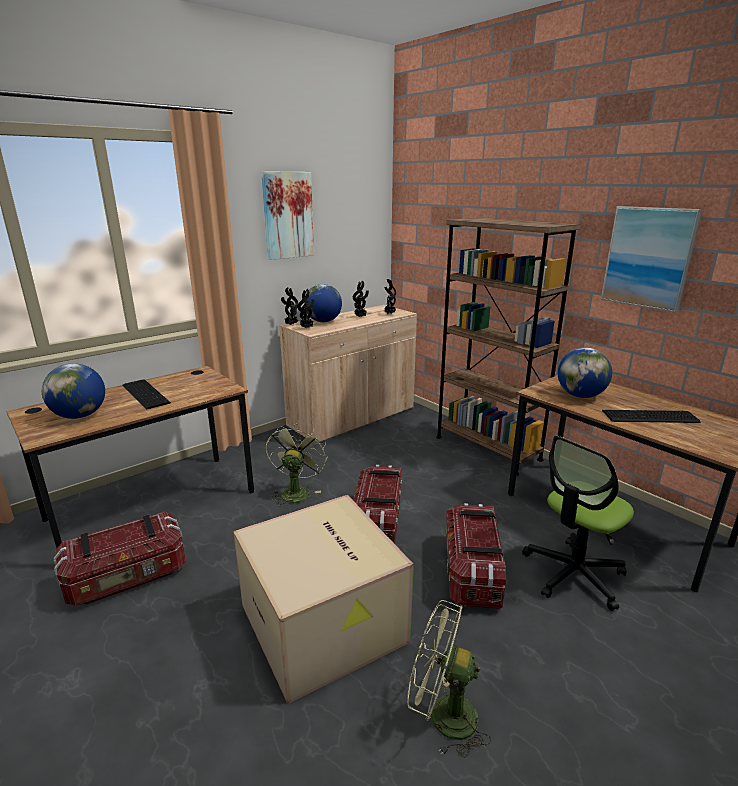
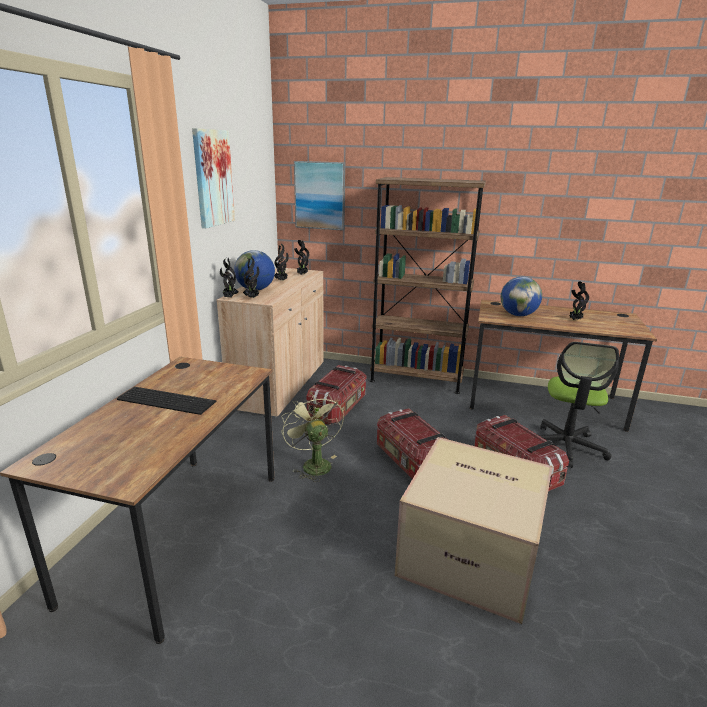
camera: 35 degrees left, 0 degrees up
(80, 416) = (129, 444): globe -> none
(128, 577) = (253, 611): storage box -> storage box (338, 408)
(442, 715) = (610, 570): green fan -> none
(648, 258) = (541, 204): picture -> picture (320, 195)
(651, 417) = (574, 320): keyboard -> potted plant

